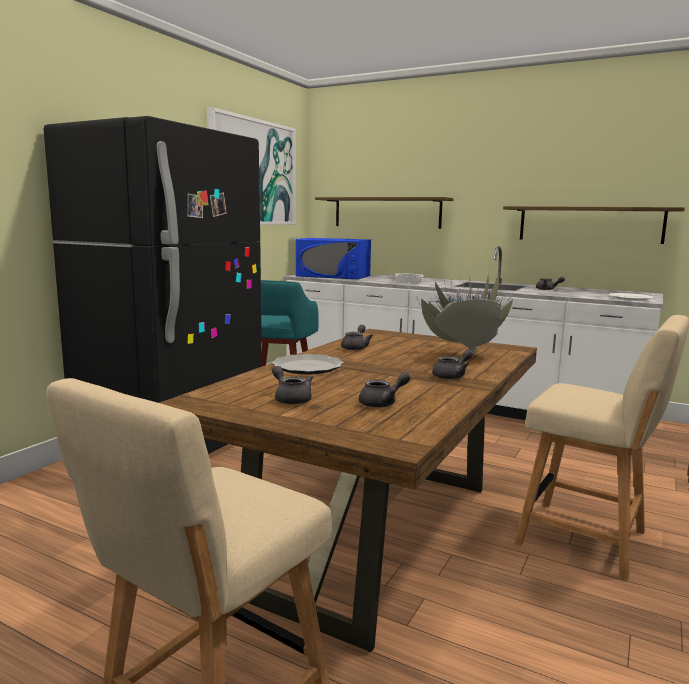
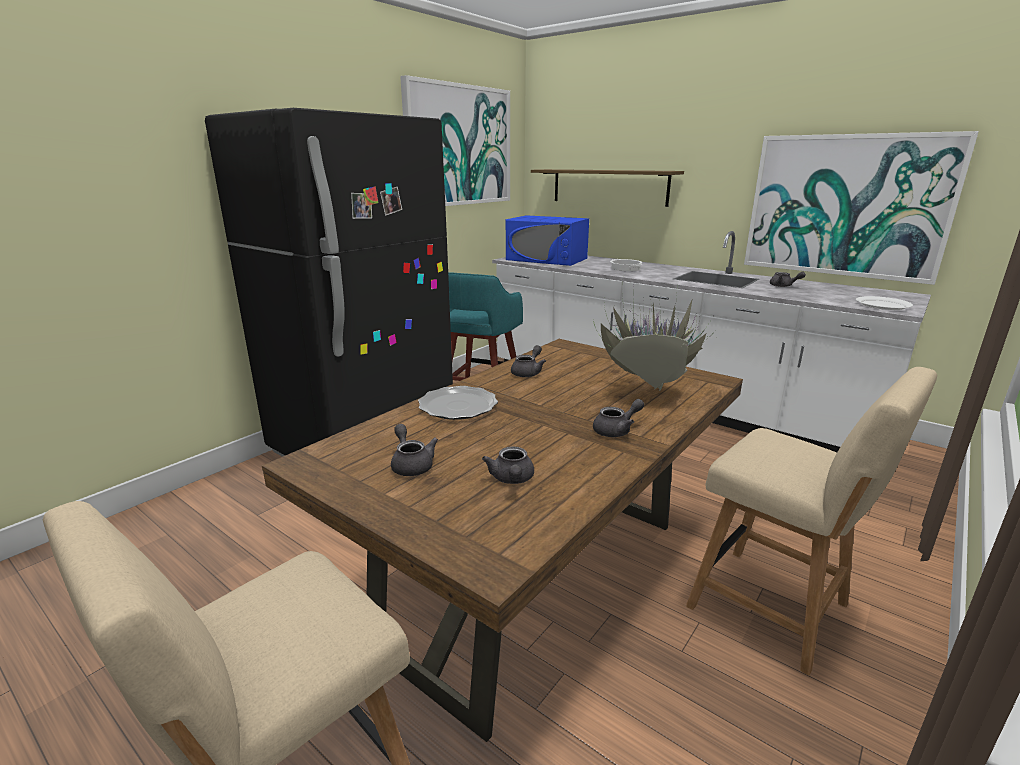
camera: 10 degrees right, 10 degrees up
(383, 403) = (512, 479): grey teapot -> grey teapot turned 105 degrees clockwise
(589, 224) = (846, 206): shelf -> picture

